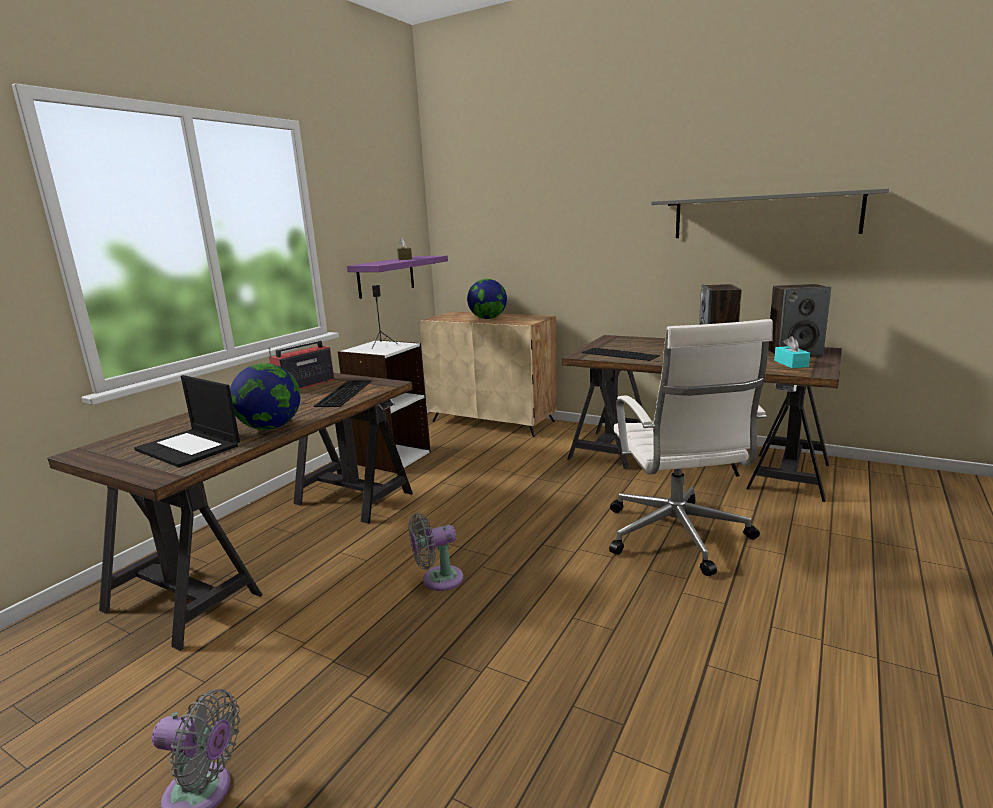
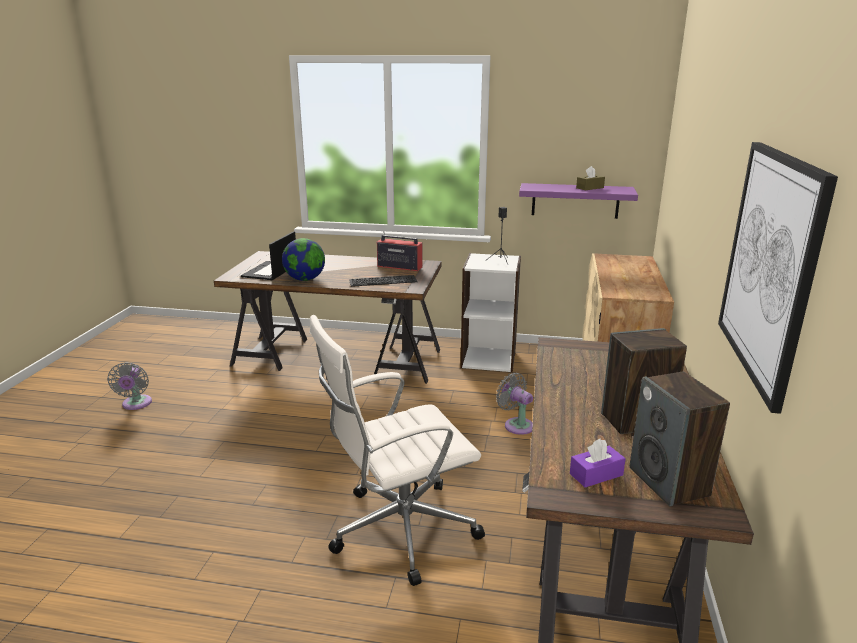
camera: 70 degrees right, 5 degrees up
(438, 580) = (304, 422): grey fan -> grey fan (516, 425)
(488, 318) = (624, 275): globe -> none
(621, 354) = (575, 364): keyboard -> none
(764, 215) = (769, 266): grey shelf -> picture
(791, 363) = (596, 474): turquoise tissue box -> purple tissue box

